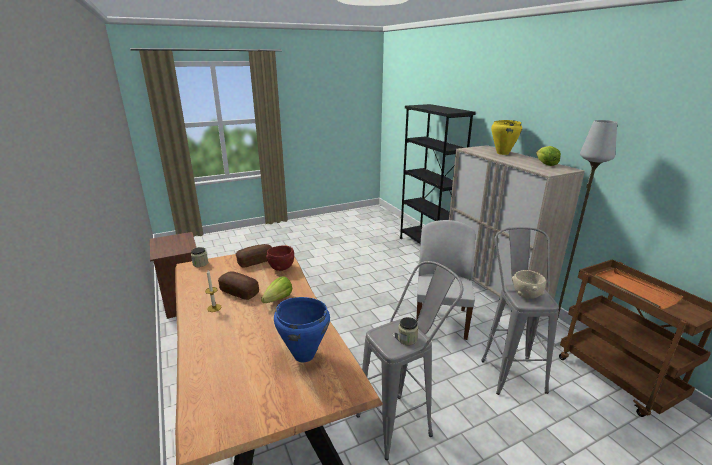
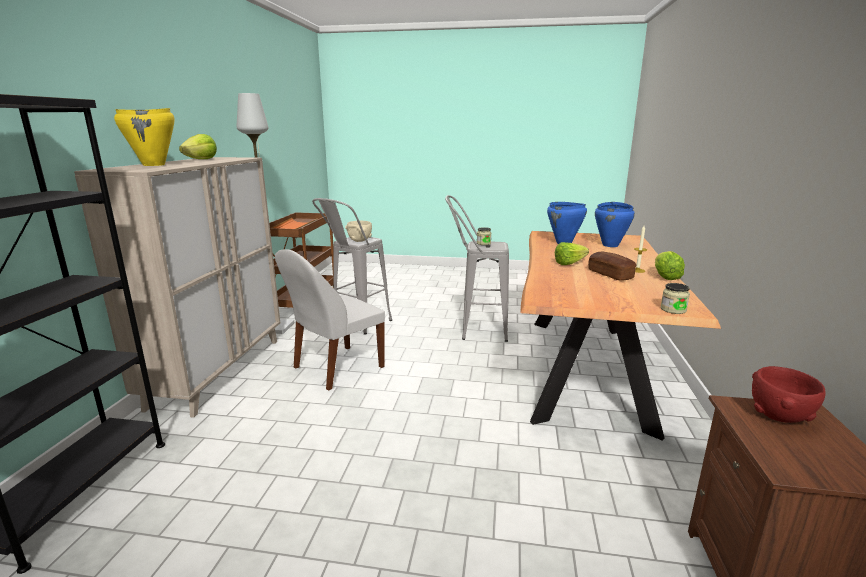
camera: 145 degrees left, 5 degrees down
(191, 304) = (665, 277): none -> lettuce
(240, 372) = (610, 245): none -> blue cooking pot
(256, 261) = (584, 295): bread -> none
(281, 268) = (551, 282): red bowl -> red bowl (779, 416)

